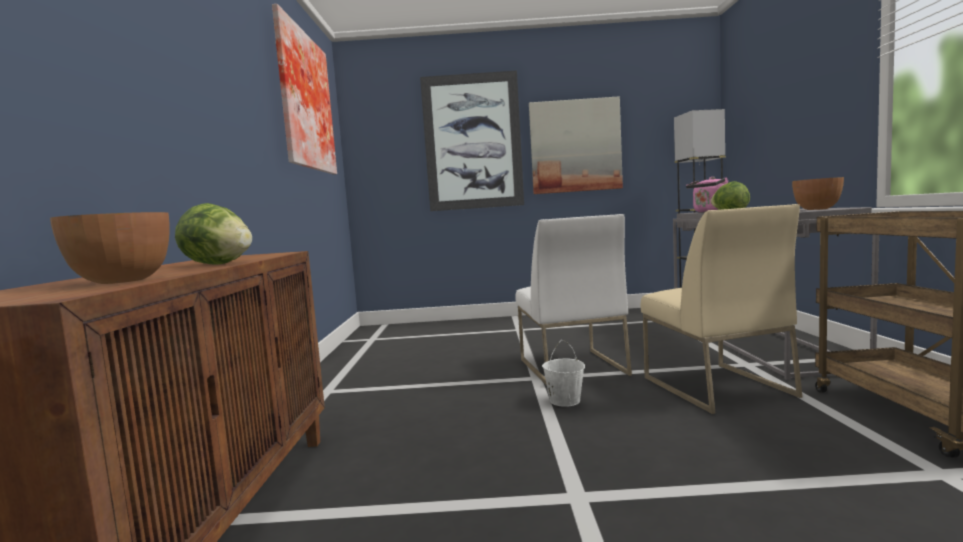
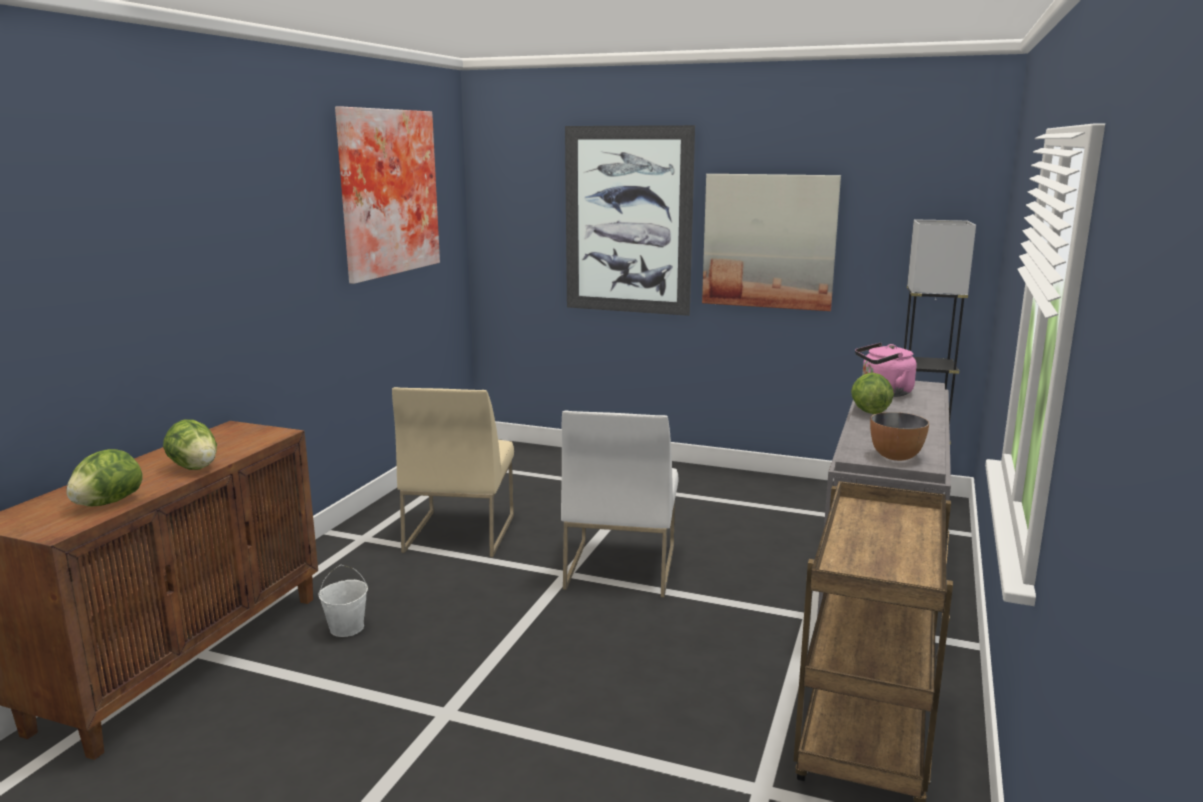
camera: 20 degrees right, 10 degrees up
(123, 281) = (107, 503): bowl -> lettuce
(564, 401) = (556, 612): white bucket -> white bucket (347, 628)
(715, 386) = (725, 637): beige chair -> beige chair (459, 533)

